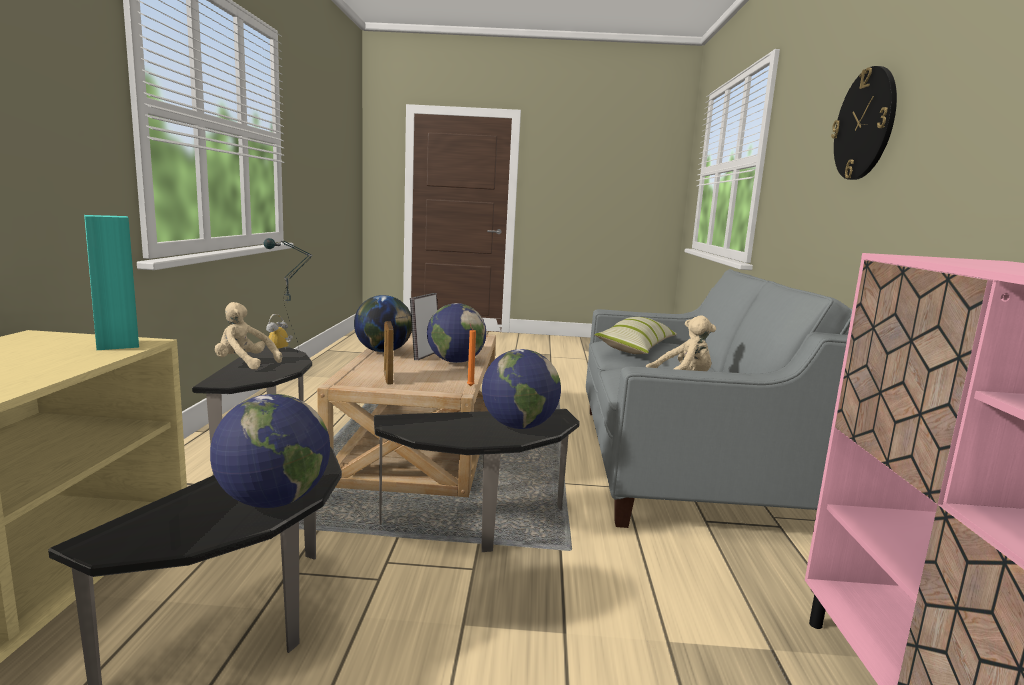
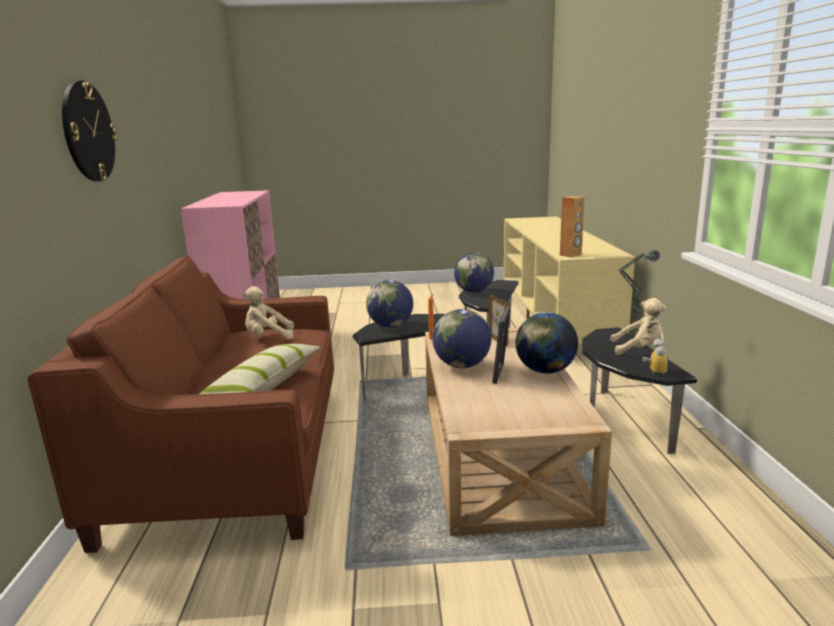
camera: 175 degrees right, 5 degrees up
(117, 345) = (570, 255): turquoise speaker -> brown speaker
(686, 463) = (234, 456): grey sofa -> brown sofa

